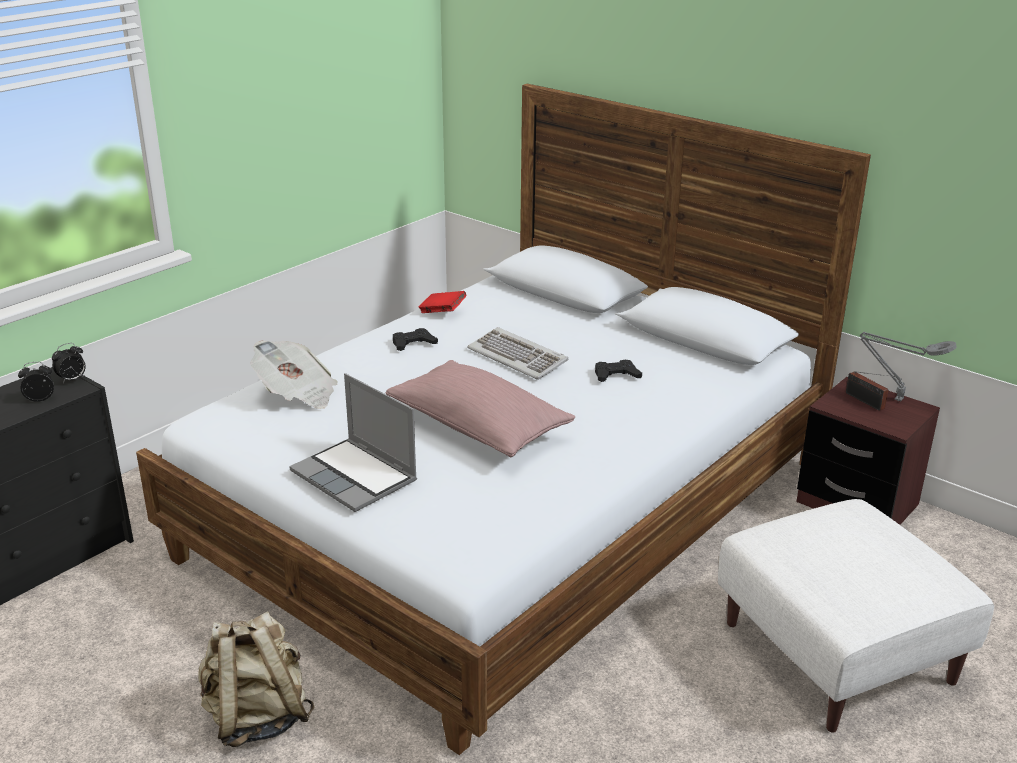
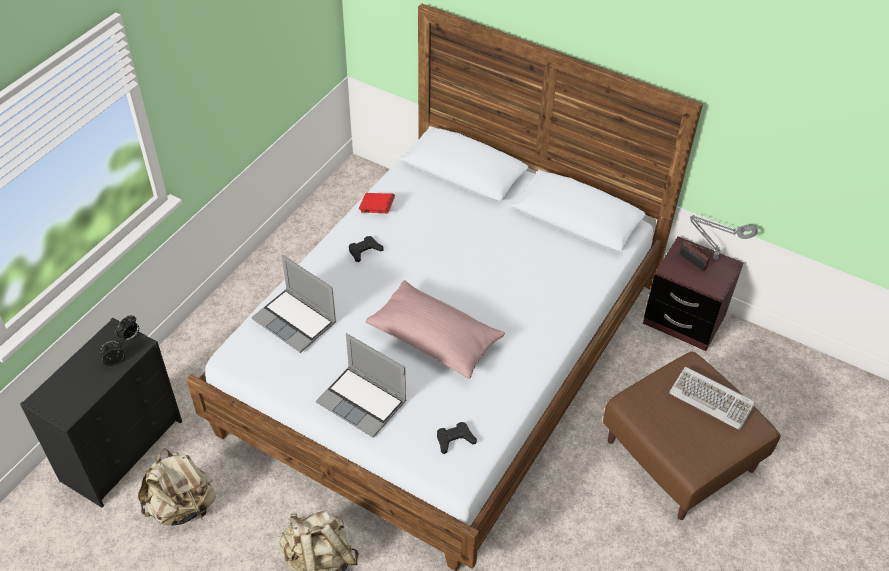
camera: 10 degrees left, 20 degrees up
(91, 631) = (182, 506): none -> beige backpack
(297, 394) = (296, 321): newspaper -> laptop
(518, 357) = (446, 258): keyboard -> keyboard (711, 399)
(616, 375) = (520, 270): black game controller -> black game controller (454, 439)
(839, 652) = (681, 455): white ottoman -> brown ottoman

